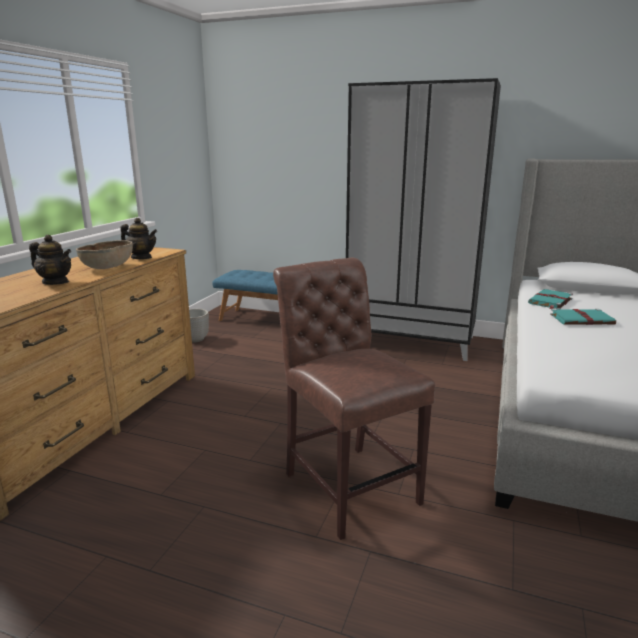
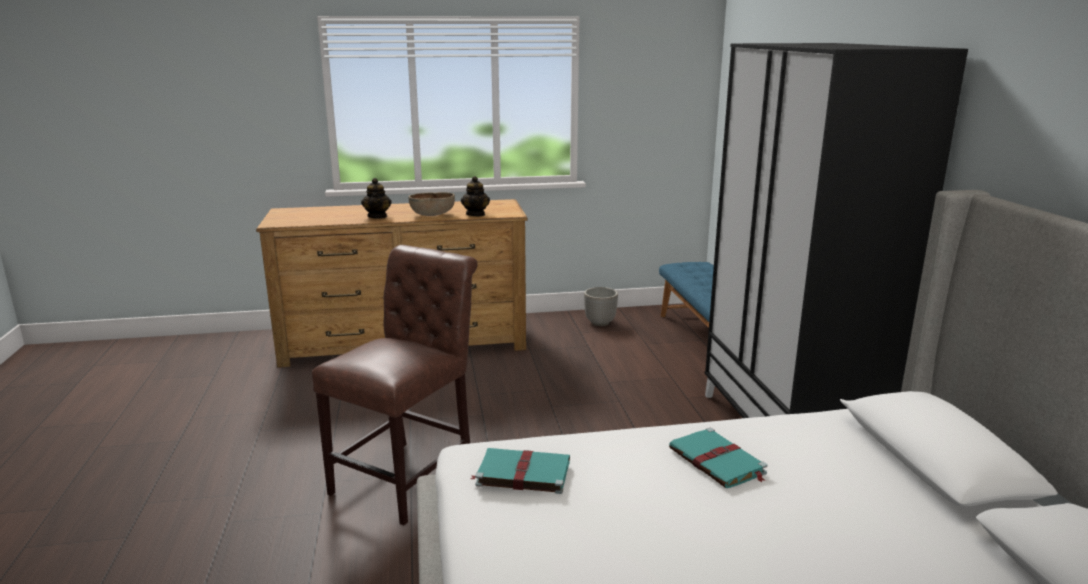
camera: 60 degrees right, 0 degrees up
(550, 301) = (784, 432): turquoise book -> turquoise book (521, 473)

